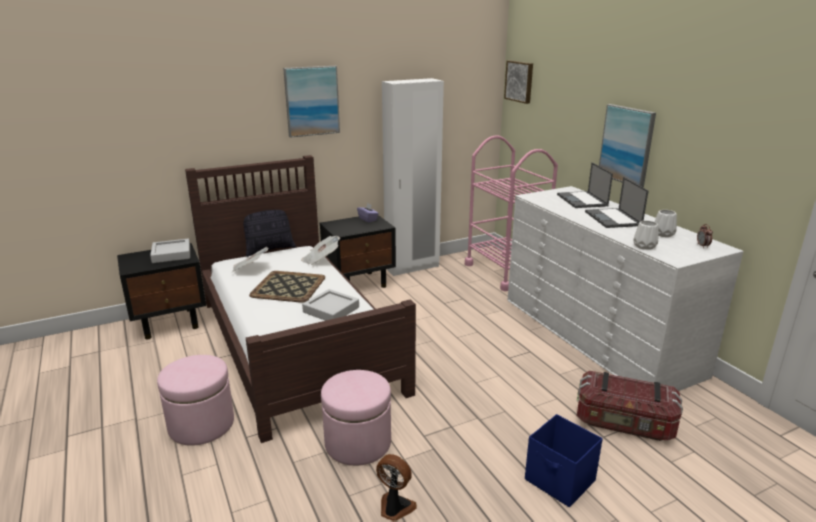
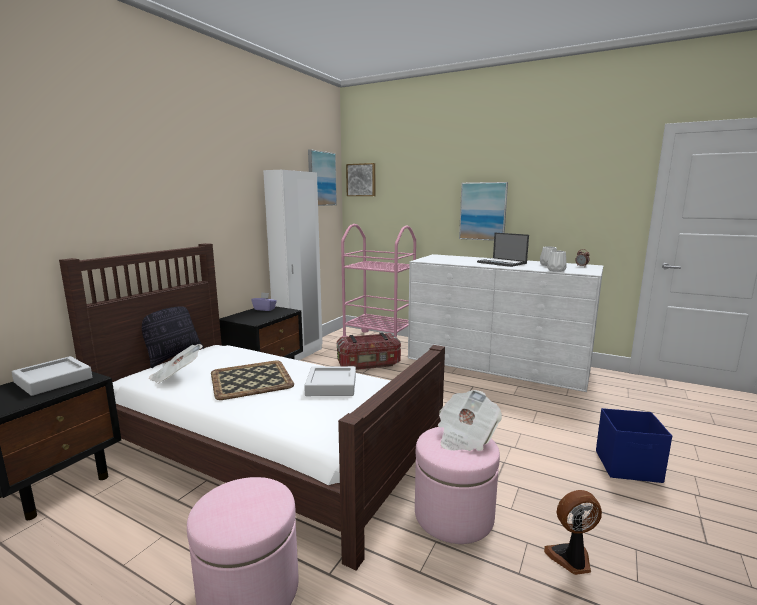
camera: 35 degrees left, 10 degrees down
(312, 101) = (204, 183): picture -> picture (321, 178)
(321, 260) = (251, 351): newspaper -> newspaper (465, 436)
(582, 200) = (459, 258): laptop -> none
(624, 423) = (596, 411): storage box -> storage box (369, 364)

